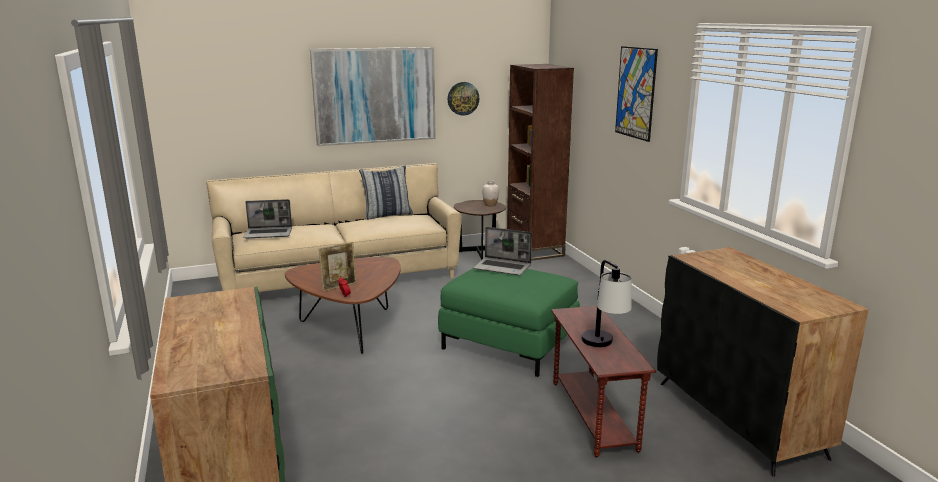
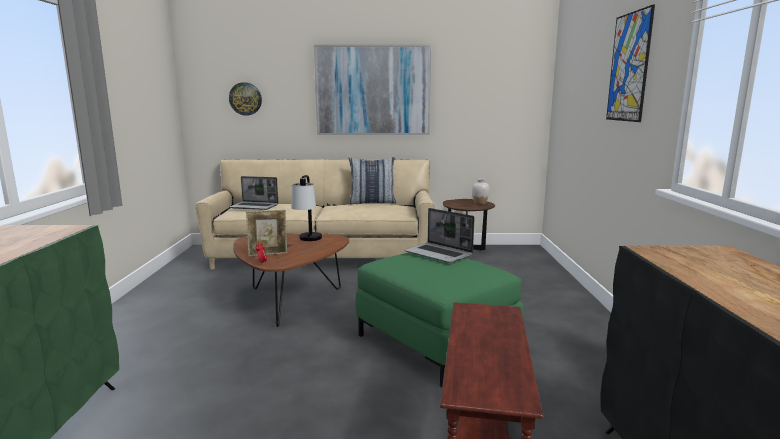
camera: 20 degrees right, 5 degrees down
(463, 98) = (460, 97): wall clock -> wall clock (245, 99)
(534, 249) = (526, 254): brown bookcase -> none
(604, 347) = (484, 361): table lamp -> table lamp (308, 241)

